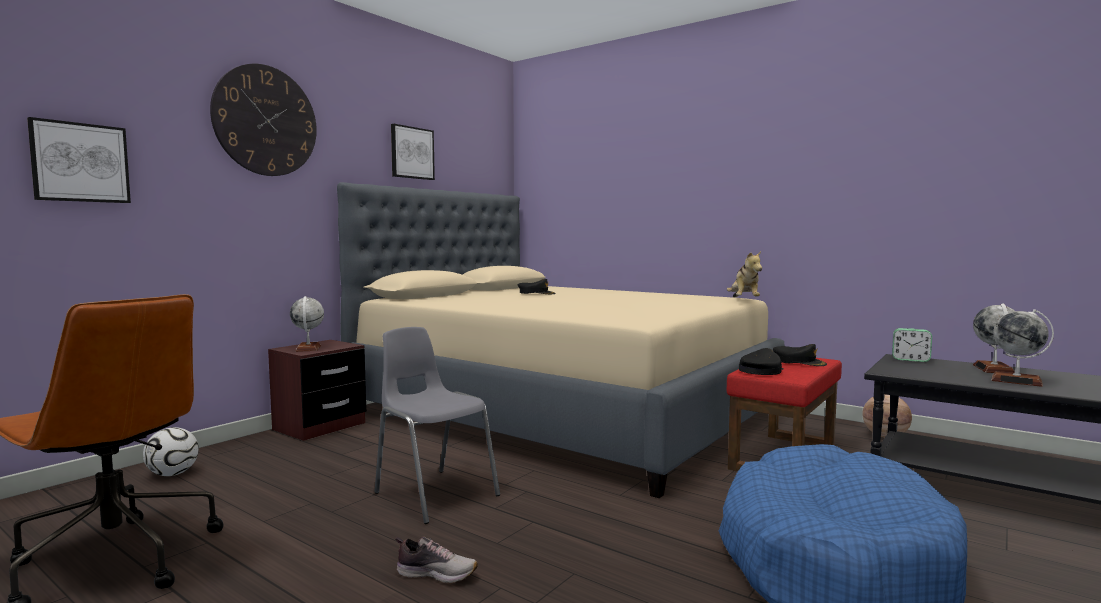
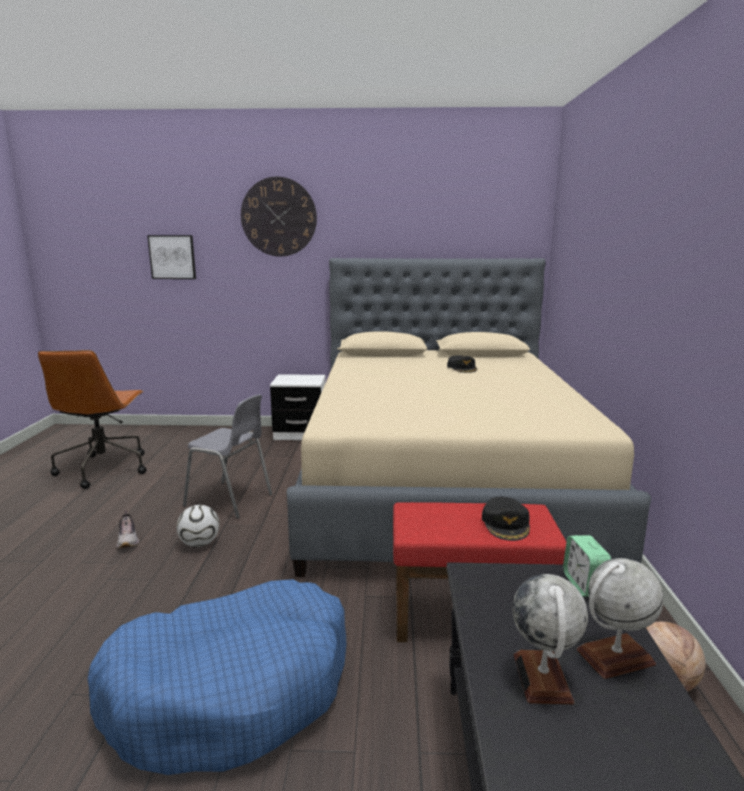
camera: 55 degrees right, 10 degrees up
(172, 474) = (198, 436): football -> football (199, 543)
(308, 348) = (290, 379): globe -> none
(320, 426) = (300, 433): brown nightstand -> white nightstand
(412, 153) = (411, 226): picture -> none
(434, 493) = (230, 500): grey chair -> grey chair turned 105 degrees clockwise
(744, 300) = (576, 431): plush toy -> none
(761, 370) = (426, 512): black cap -> none

